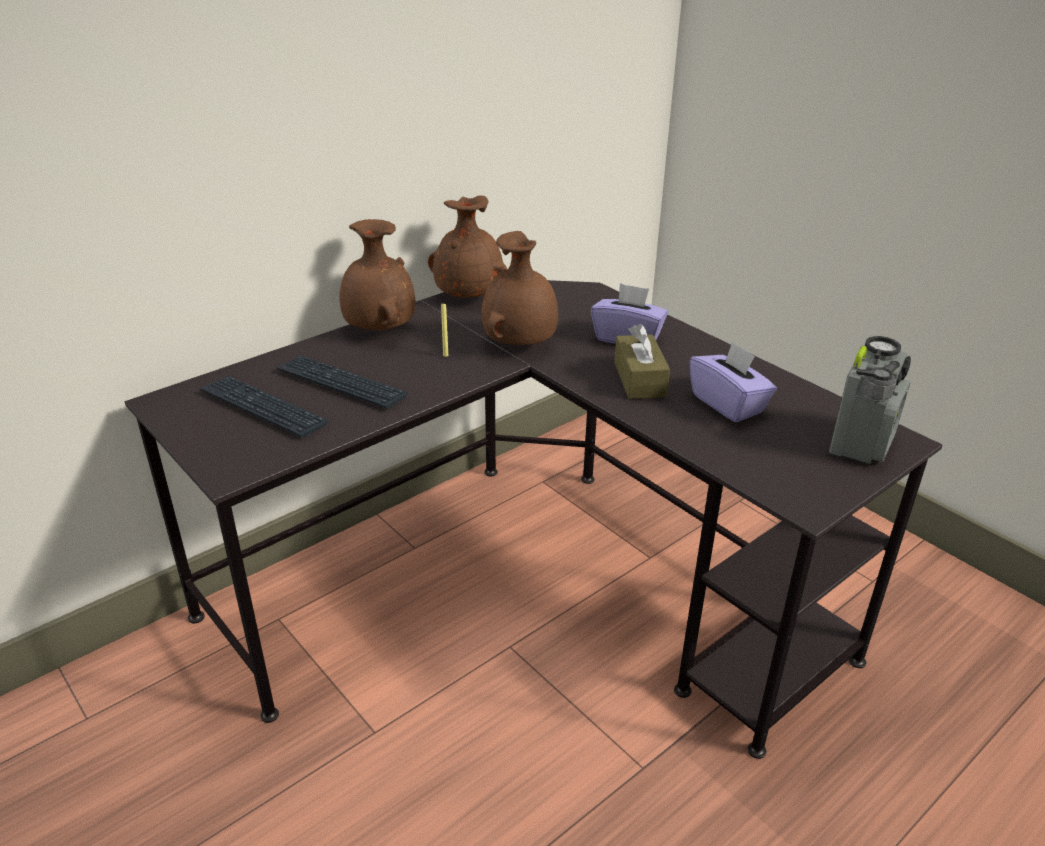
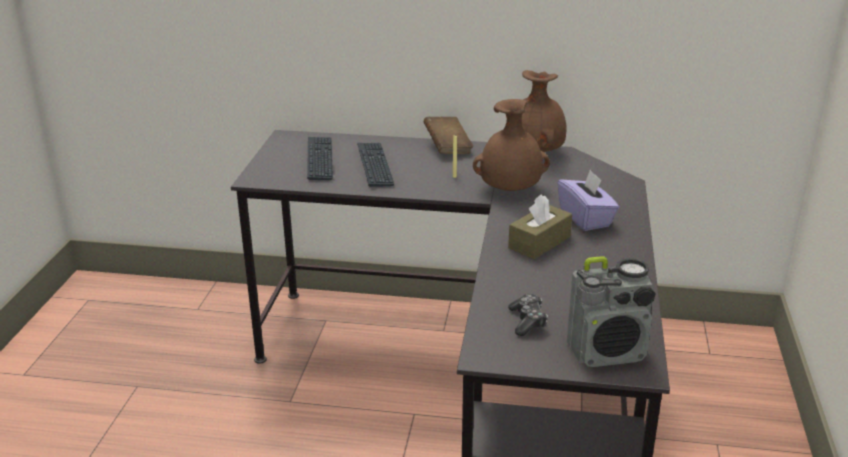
camera: 50 degrees right, 5 degrees down
(378, 328) = (448, 147): brown vase -> brown book
(728, 403) = (566, 283): purple tissue box -> none
(771, 455) = (527, 321): none -> game controller

